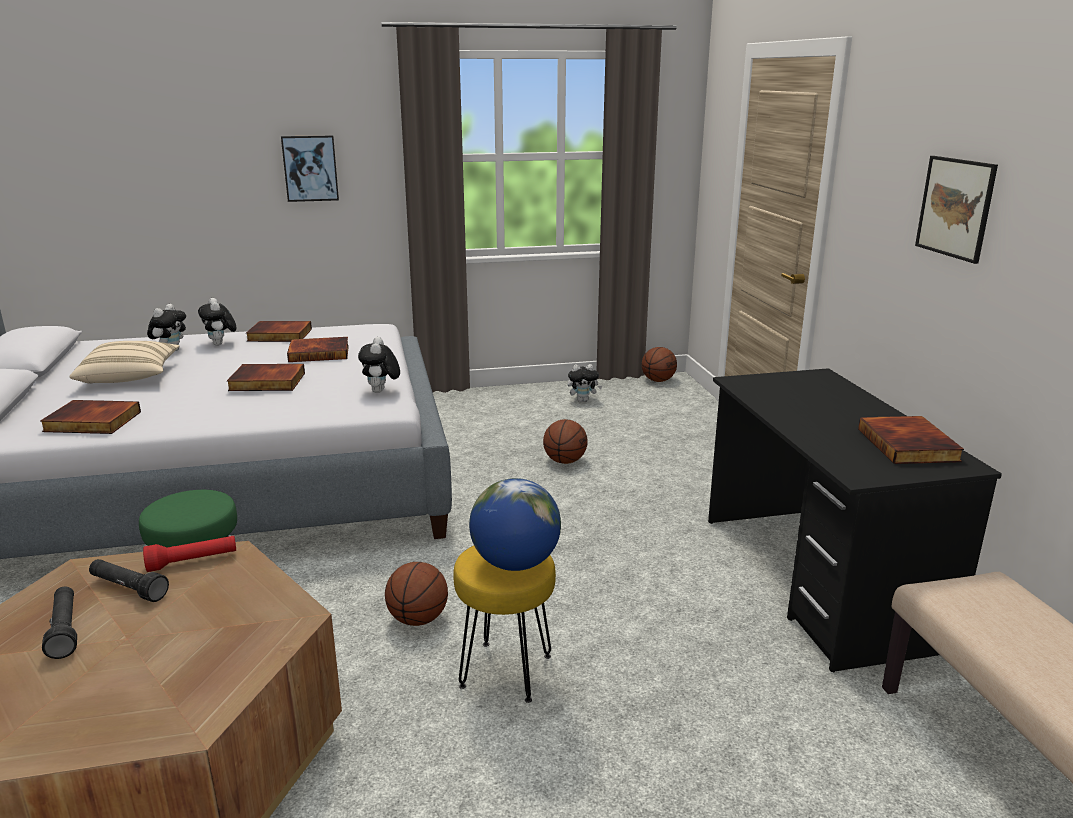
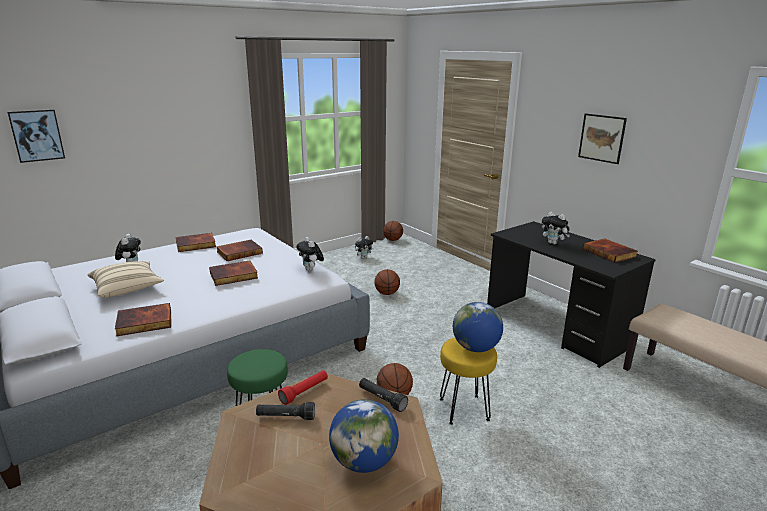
camera: 25 degrees left, 0 degrees up
(64, 630) = (278, 451): black flashlight -> black flashlight (382, 399)
(143, 681) = (364, 462): none -> globe
(221, 344) = (162, 257): plush toy -> plush toy (553, 243)
(310, 168) = (189, 131): picture -> picture (37, 135)

